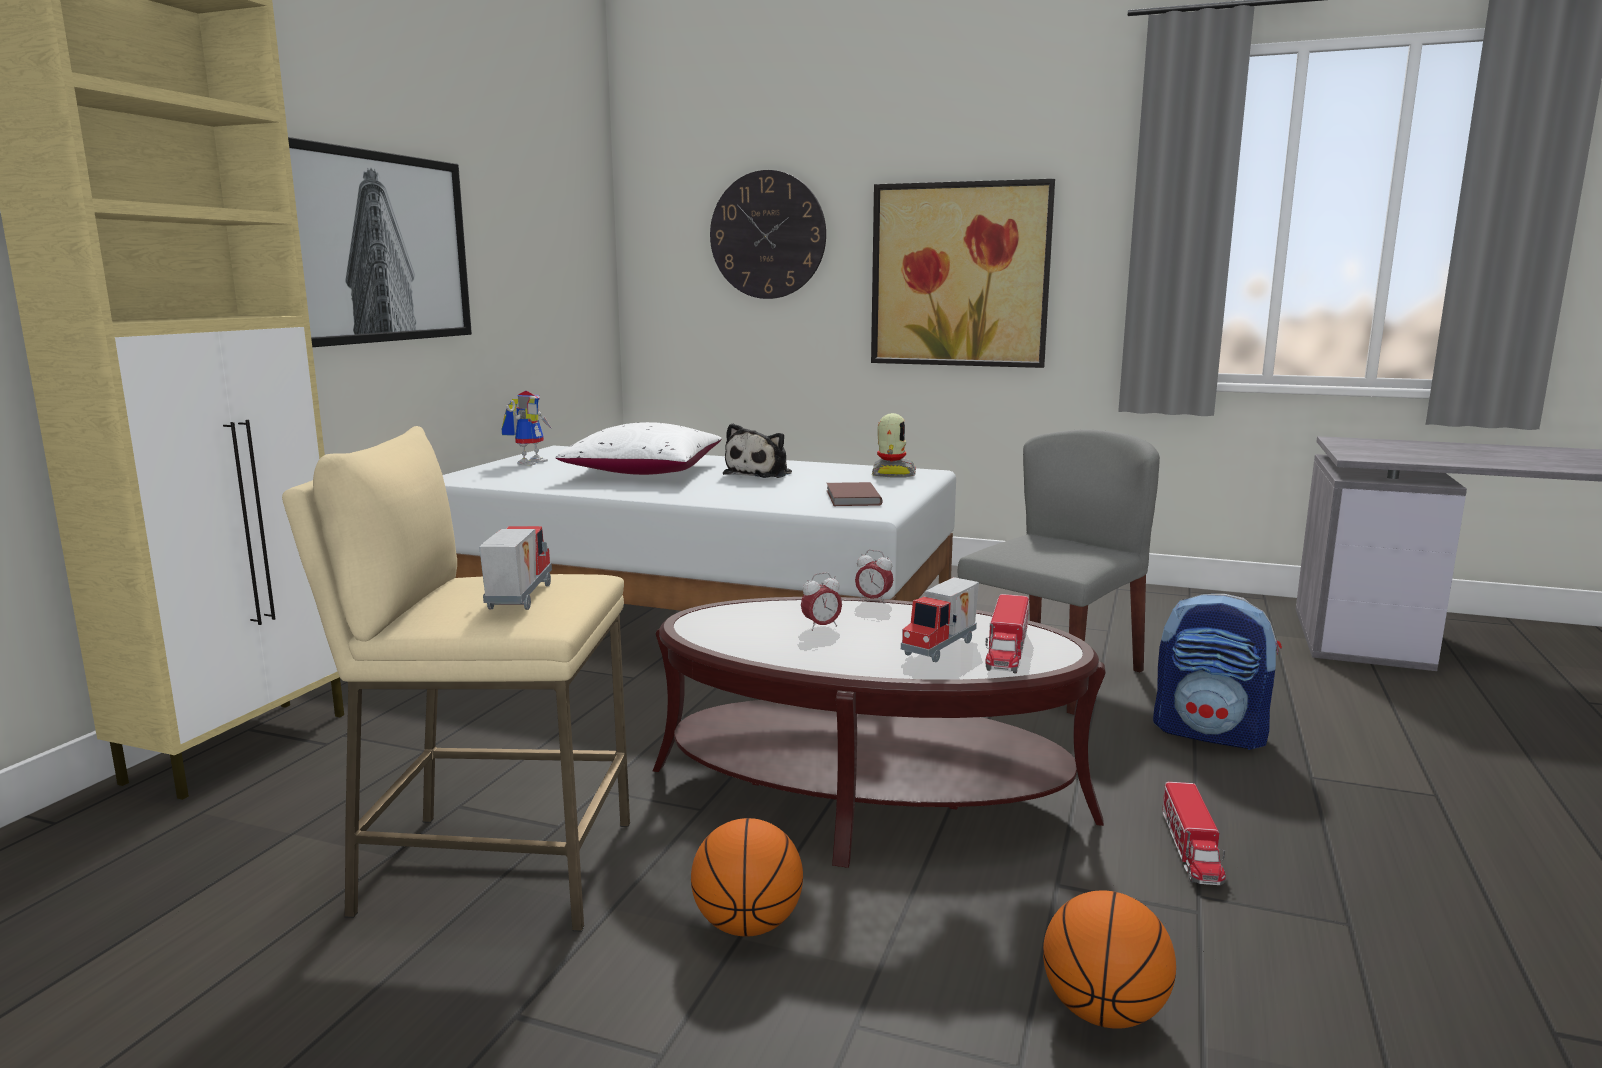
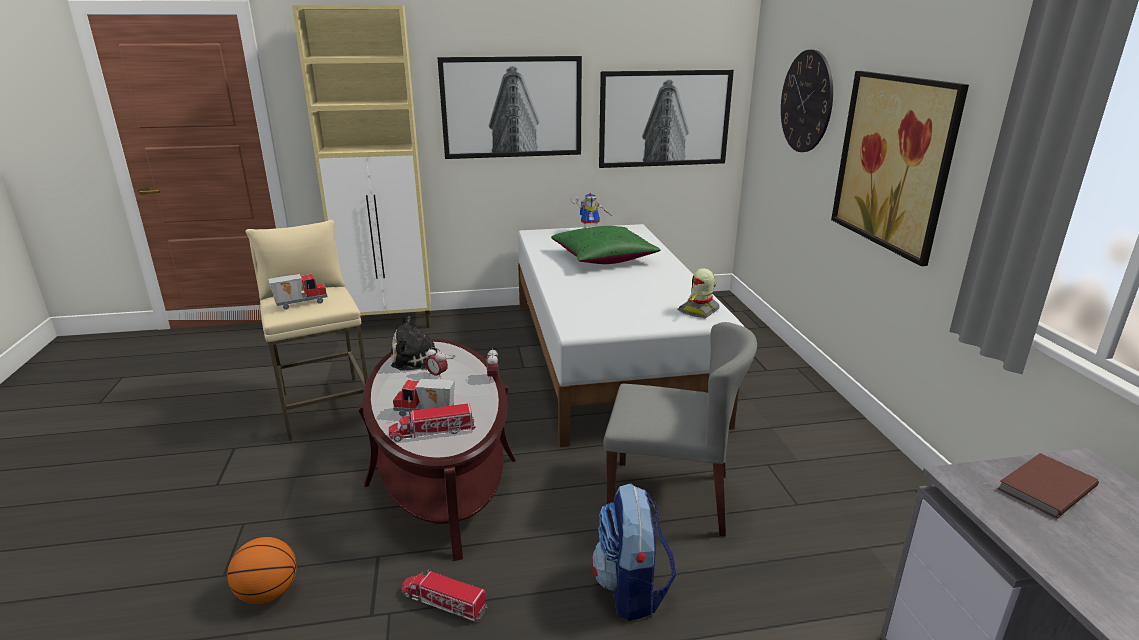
camera: 60 degrees right, 10 degrees up
(549, 277) = (664, 119): none -> picture
(643, 472) = (603, 258): white pillow -> green pillow
(747, 925) = (306, 475): basketball -> none
(760, 474) = (641, 281): plush toy -> plush toy (418, 360)
(851, 498) = (607, 316): brown book -> brown book (1043, 487)
(892, 473) = (699, 311): toy robot -> toy robot turned 150 degrees clockwise
(1191, 849) = (443, 602): toy truck -> toy truck turned 45 degrees clockwise

